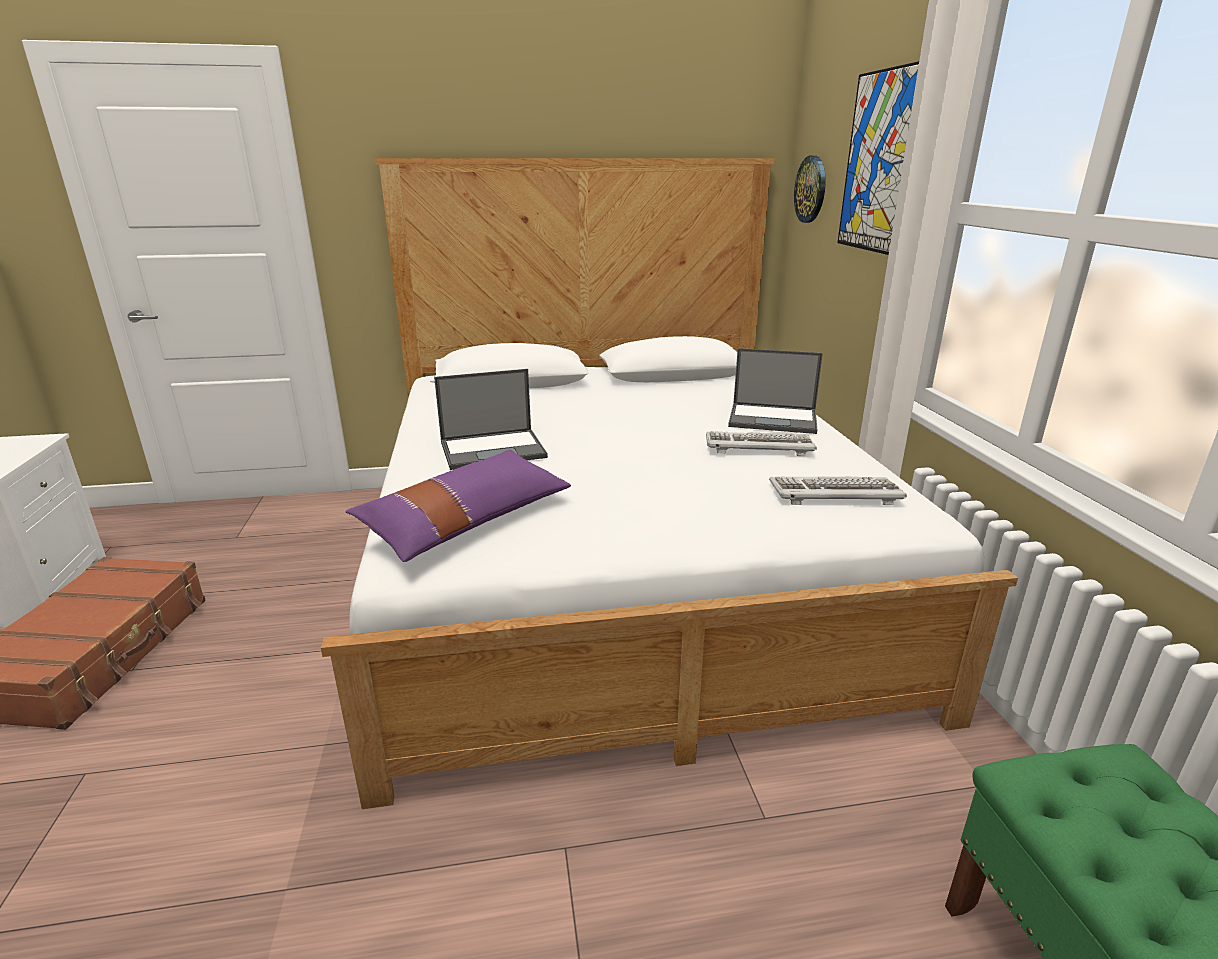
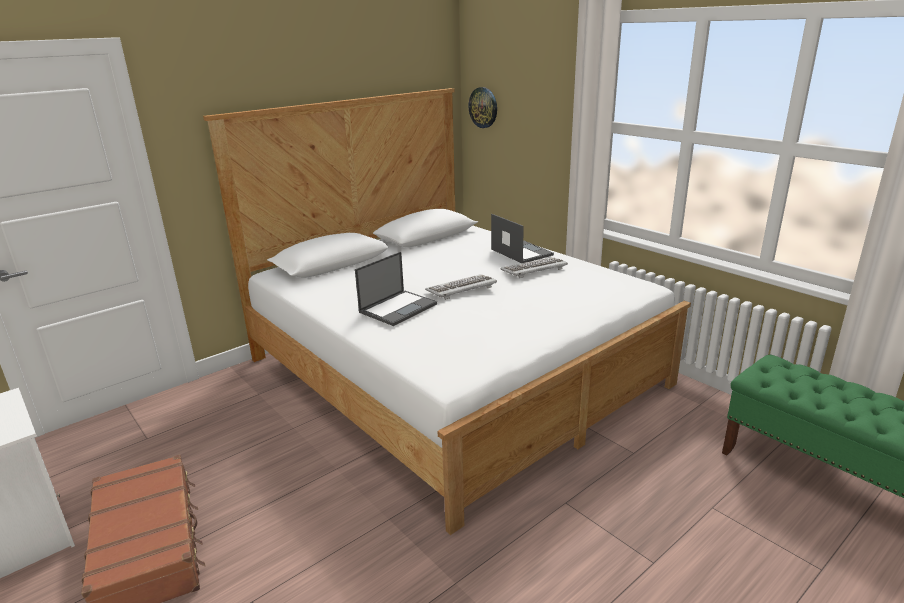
camera: 30 degrees left, 0 degrees up
(466, 520) = (449, 348): purple pillow -> none
(774, 419) = (521, 252): laptop -> laptop turned 105 degrees counterclockwise
(834, 494) = (598, 284): keyboard -> keyboard (461, 289)
(877, 162) = (541, 96): picture -> none

